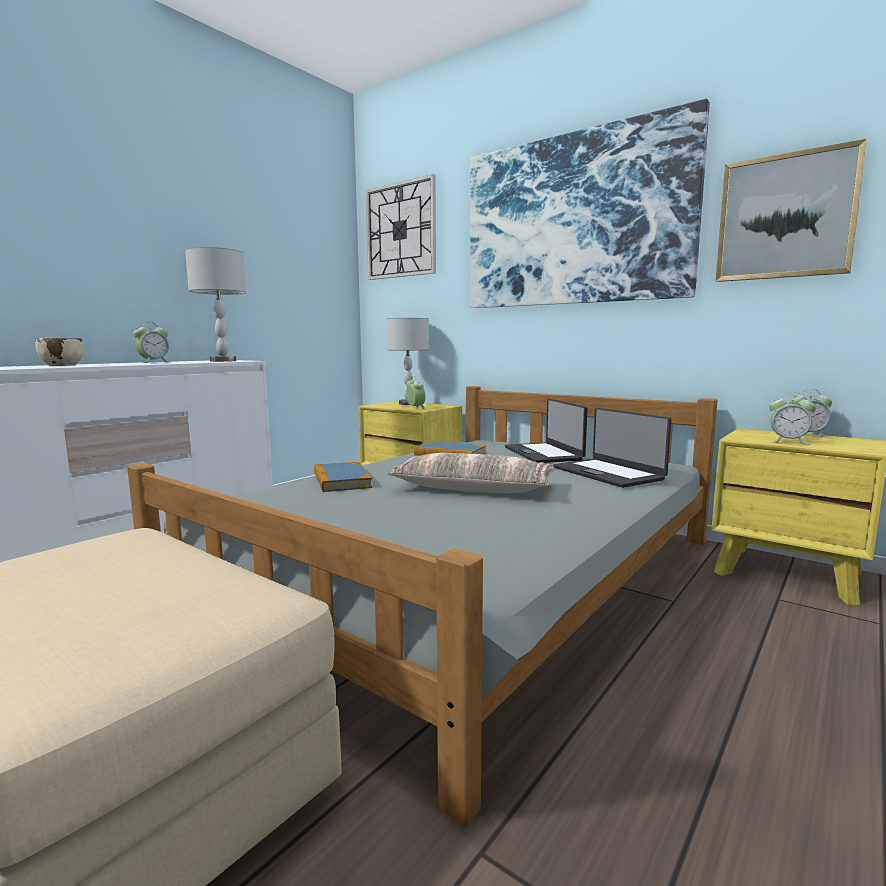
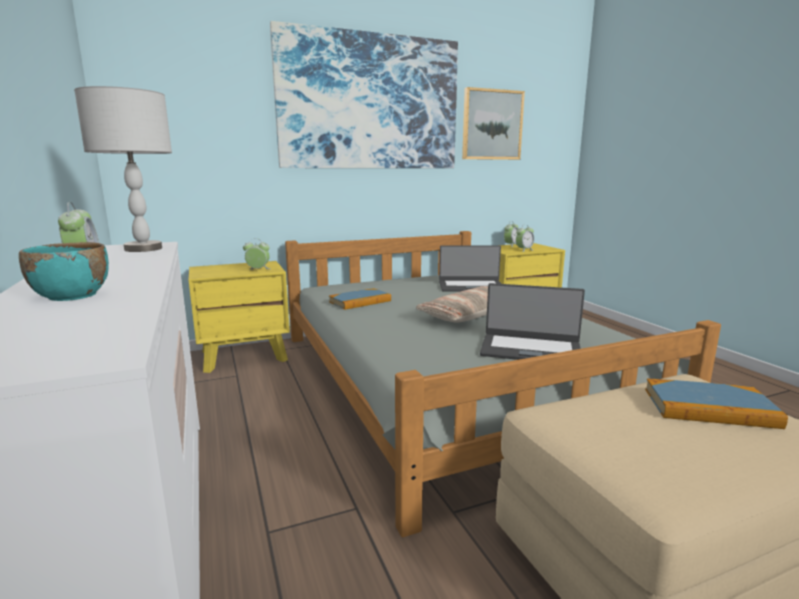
camera: 60 degrees left, 5 degrees up
(62, 365) = (72, 295): beige bowl -> turquoise bowl
(341, 480) = (399, 340): book -> book (709, 408)
(400, 230) = (169, 74): wall clock -> none
(408, 403) = (221, 267): grey table lamp -> none
(544, 453) = (399, 285): laptop -> laptop (530, 349)

